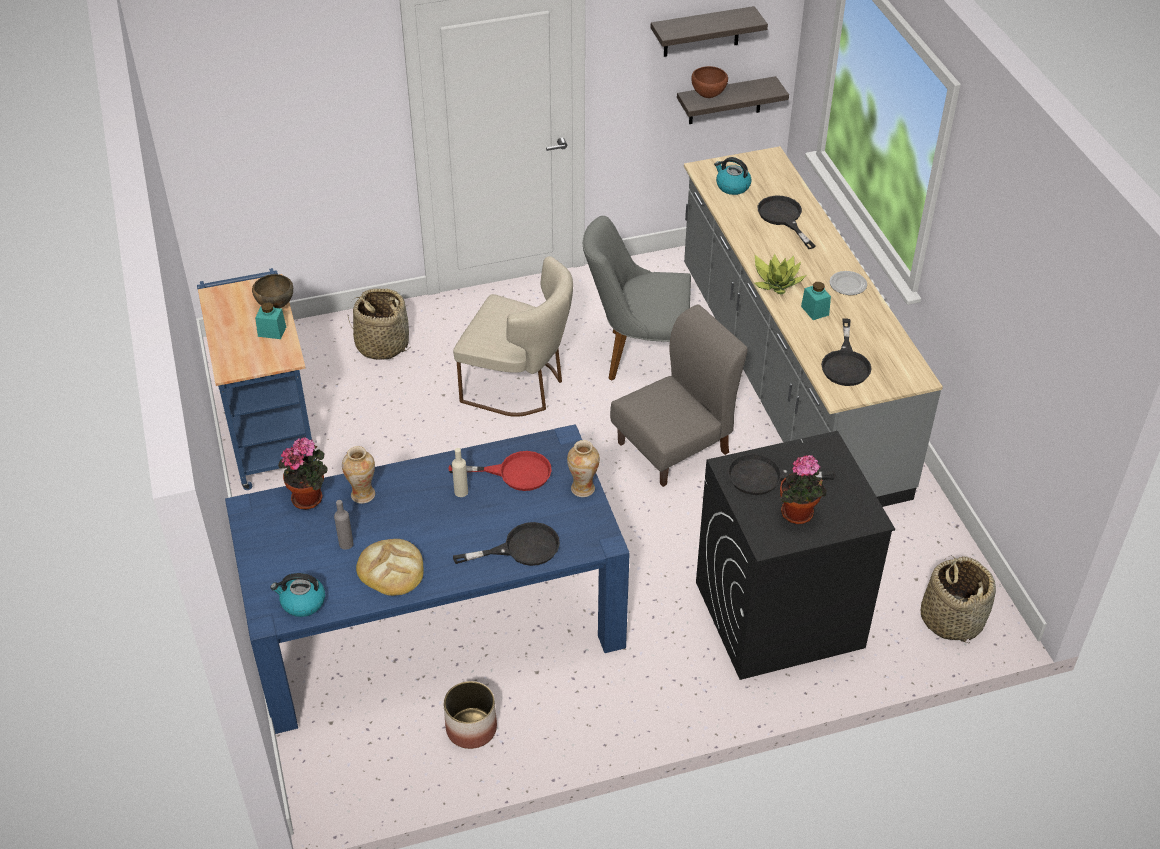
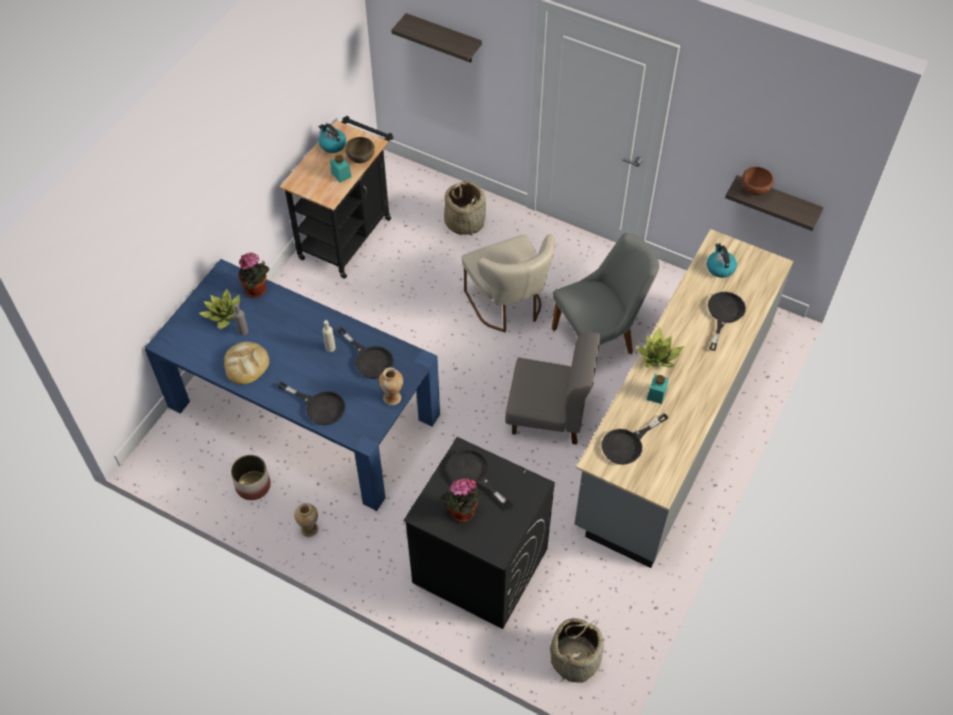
camera: 45 degrees right, 10 degrees up
(270, 433) = (348, 234): blue cart -> black cart
(302, 602) = (187, 347): kettle -> kettle (332, 145)
(303, 545) = (224, 315): none -> potted plant
(362, 494) = (283, 309): vase -> vase (309, 529)
(515, 473) = (369, 359): red frying pan -> black frying pan
(638, 356) = (600, 339): grey chair -> grey chair turned 105 degrees clockwise
(701, 32) = (765, 142): shelf -> shelf (444, 39)
(847, 284) = (702, 393): plate -> none

